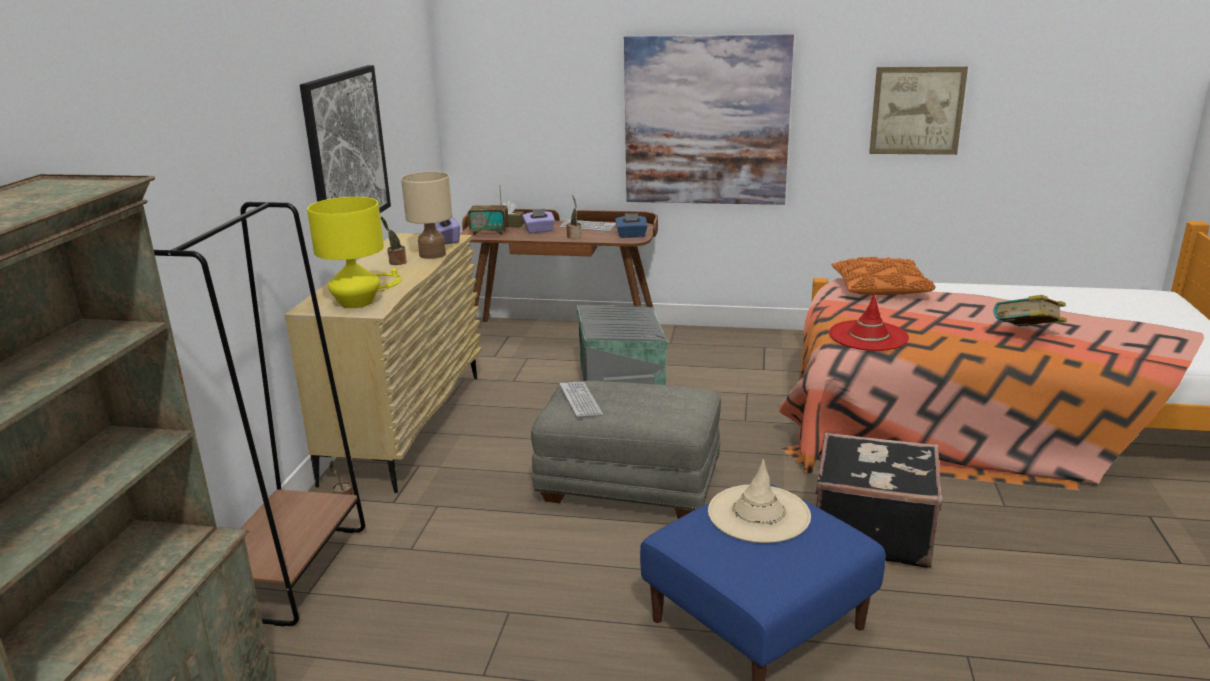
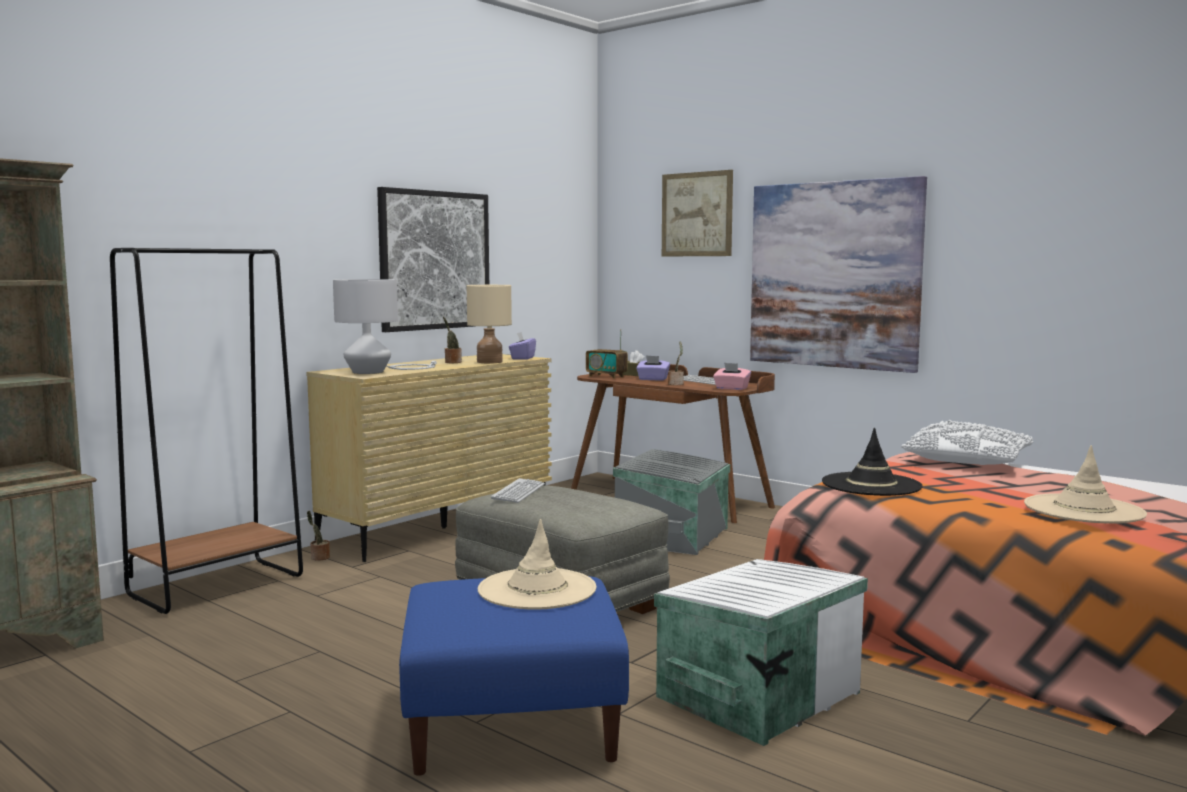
camera: 30 degrees right, 15 degrees down
(365, 294) = (385, 370): yellow table lamp -> grey table lamp
(631, 235) = (731, 388): blue tissue box -> pink tissue box
(868, 336) = (871, 485): red hat -> black hat
(871, 530) = (755, 694): black suitcase -> white storage box
(880, 289) = (967, 461): orange pillow -> white pillow
(917, 110) = (1078, 263): picture -> picture (697, 214)
(1026, 335) = (1083, 510): book -> beige hat

